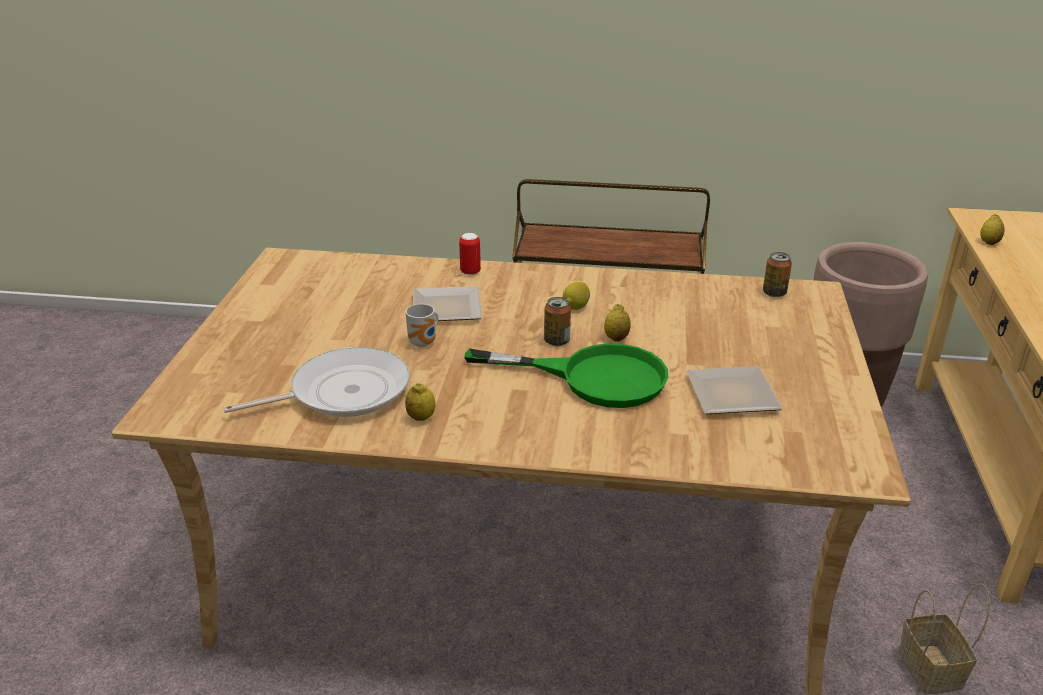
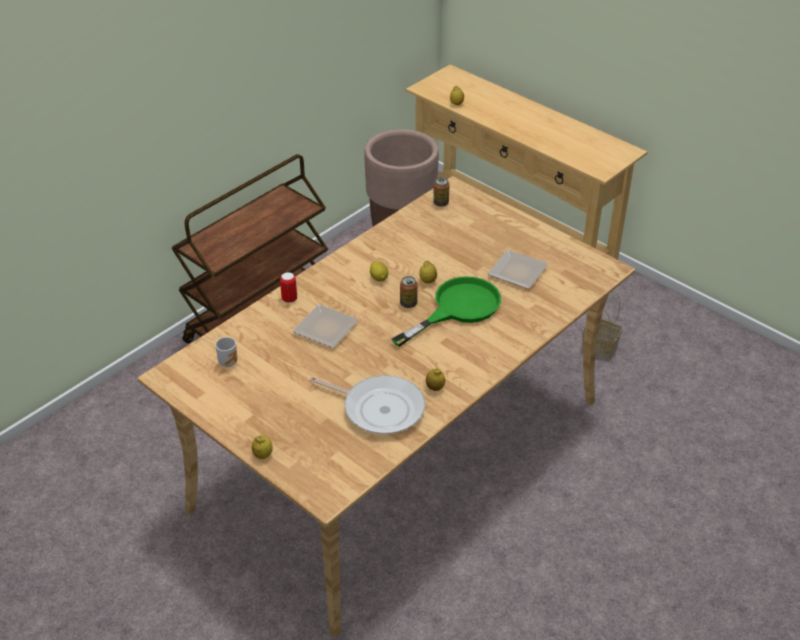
camera: 55 degrees left, 10 degrees up
(200, 350) = (263, 455): none -> lemon
(343, 392) = (379, 408): frying pan -> frying pan turned 105 degrees clockwise
(424, 343) = (357, 354): mug -> mug (229, 362)

